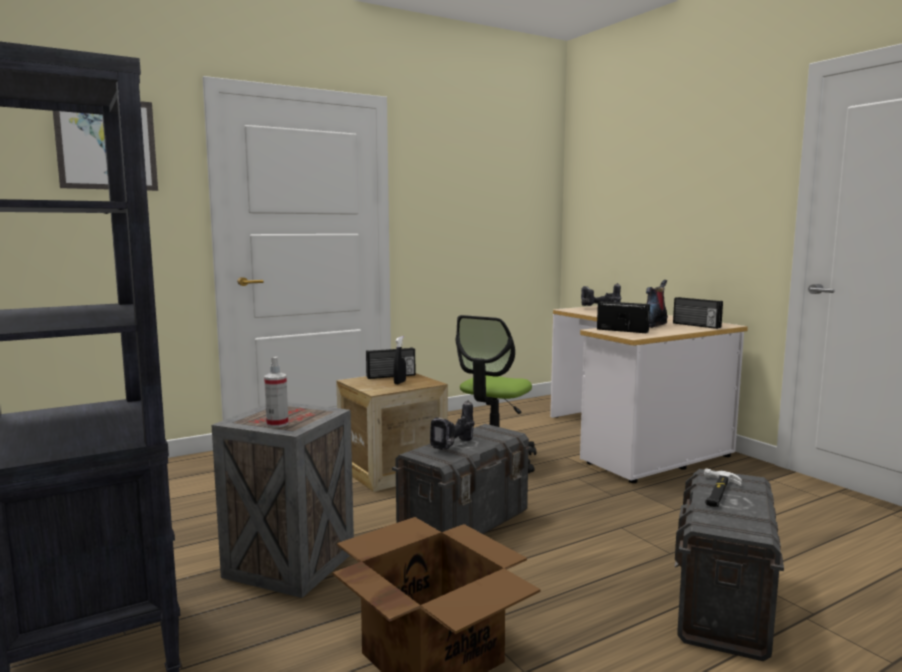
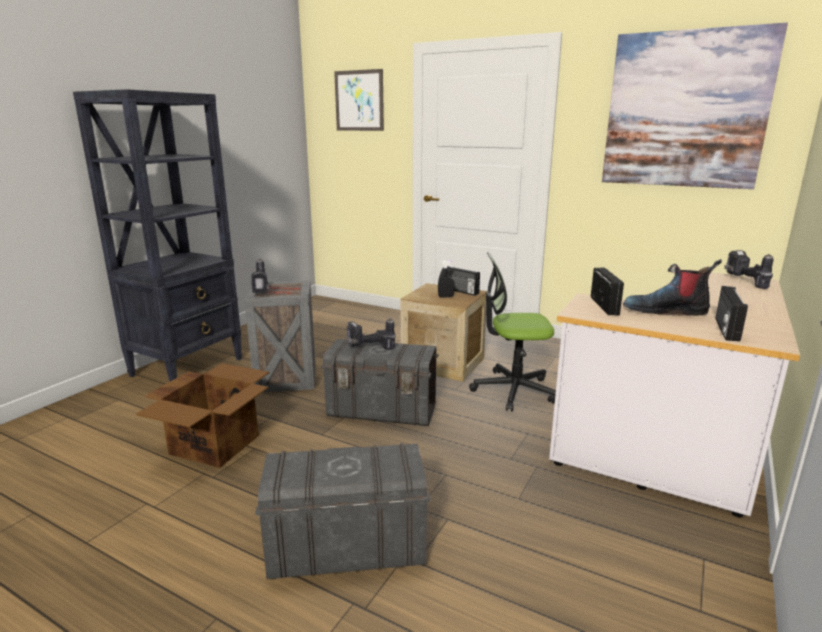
camera: 60 degrees right, 10 degrees up
(277, 424) = (262, 291): spray bottle -> power drill
(491, 180) = (685, 110): none -> picture
(717, 492) = (359, 457): hammer -> none

